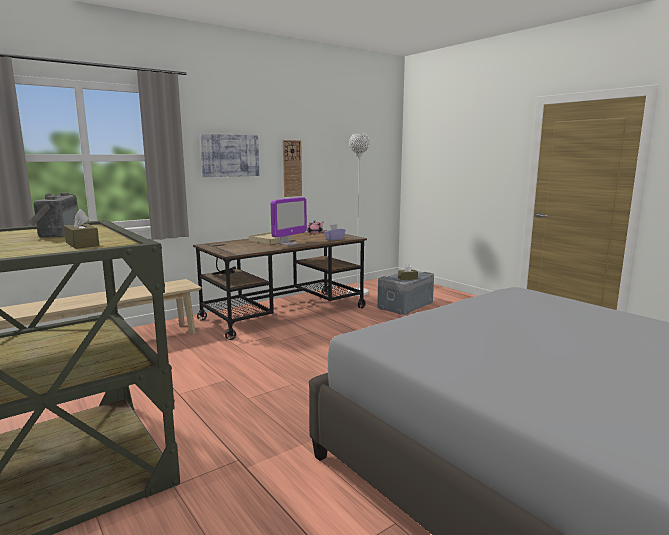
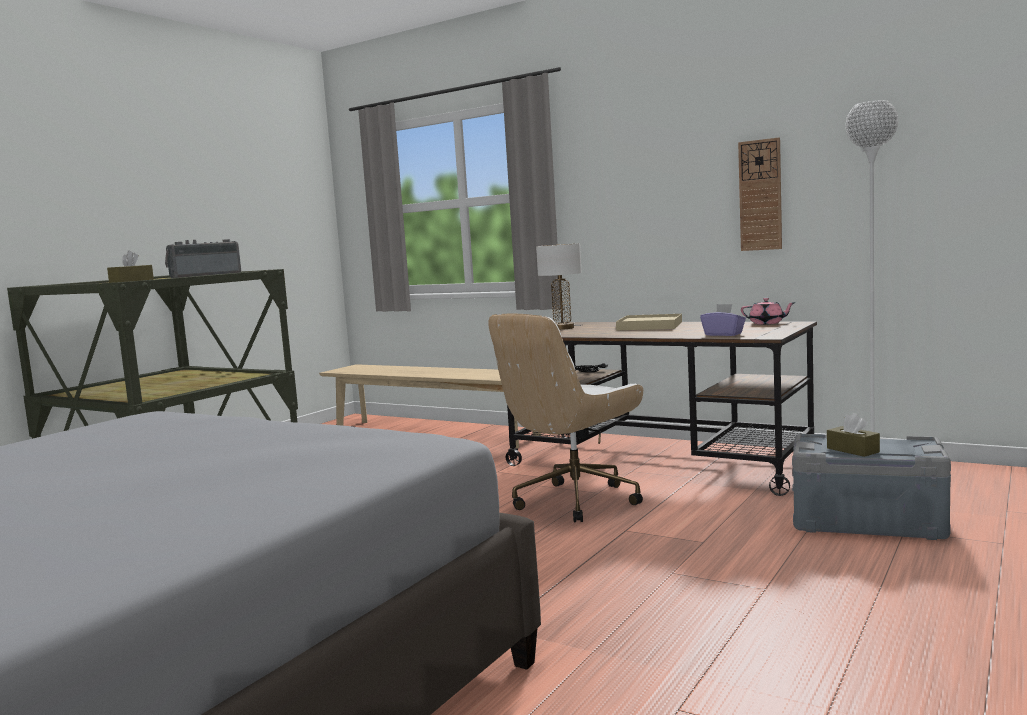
camera: 70 degrees right, 5 degrees down
(229, 247) = (562, 328): none -> table lamp
(230, 155) = (639, 182): picture -> none
(288, 244) = (633, 332): monitor -> none
(320, 339) = (573, 502): none -> white office chair

